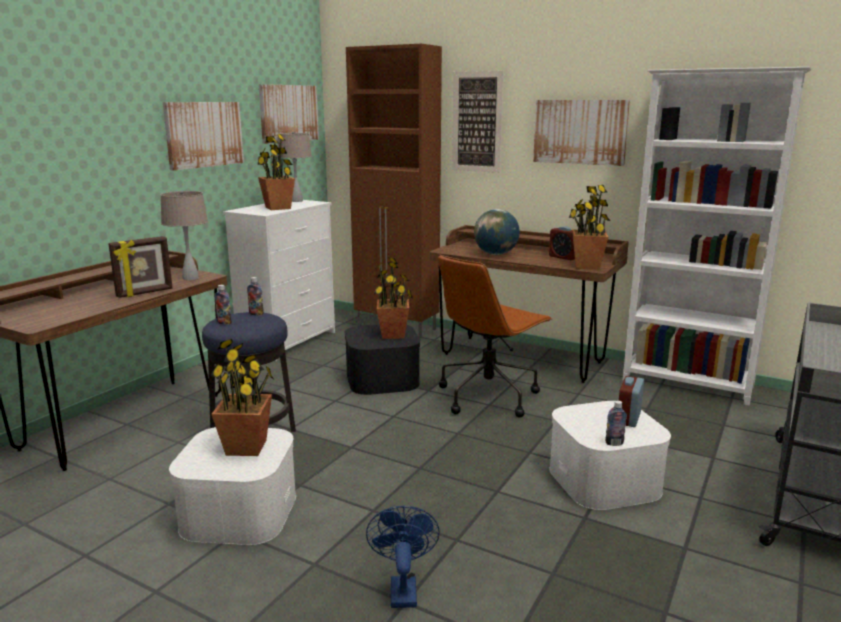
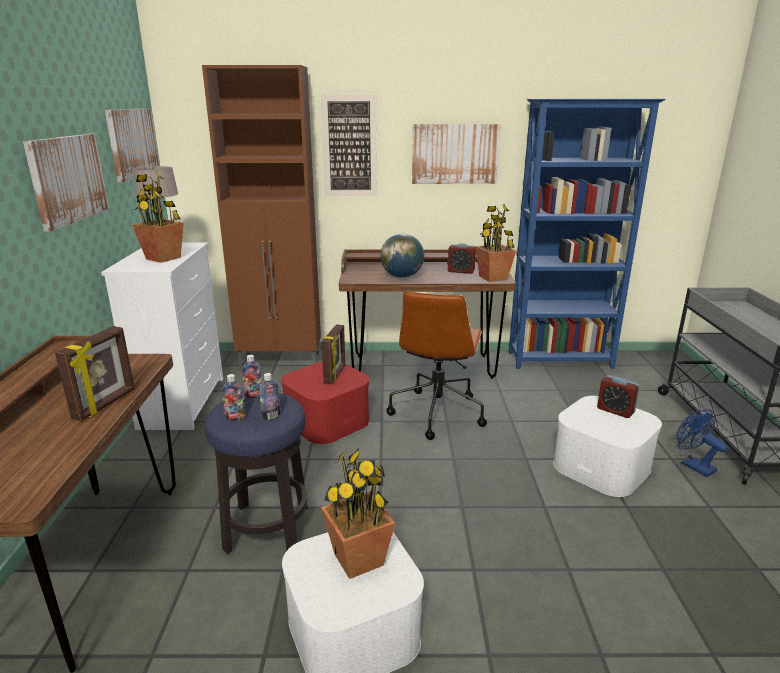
camera: 30 degrees left, 5 degrees up
(191, 278) = (132, 367): beige table lamp -> none
(382, 378) = (327, 420): black storage box -> red storage box
(393, 334) = (335, 375): potted plant -> picture frame
(402, 588) = (584, 641): blue fan -> blue fan (692, 465)
(614, 443) = (635, 437): bottle -> bottle (271, 416)
(628, 418) = (615, 410): alarm clock -> alarm clock turned 45 degrees counterclockwise
(688, 384) = (561, 361): white bookcase -> blue bookcase

